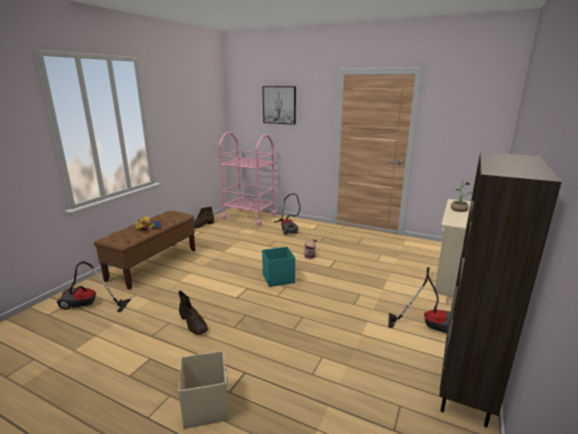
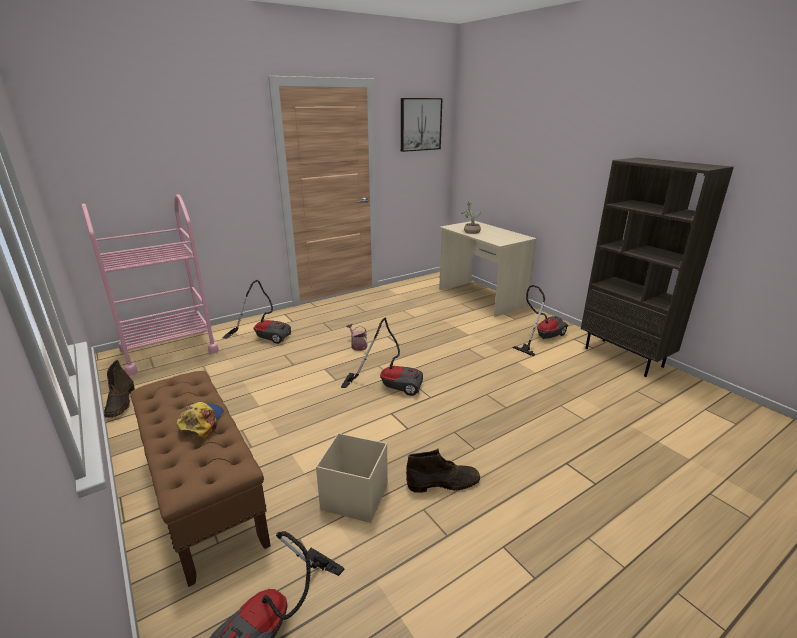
camera: 60 degrees left, 5 degrees up
(206, 405) = (613, 507): beige storage box -> beige storage box (354, 497)
(278, 278) = (390, 384): turquoise storage box -> vacuum cleaner
(279, 105) = (171, 139): picture -> picture (420, 124)

